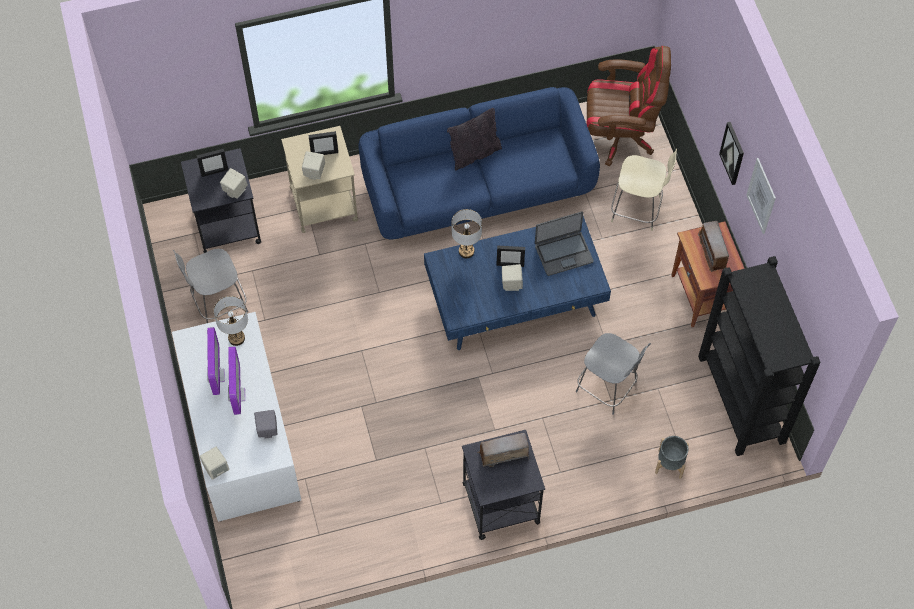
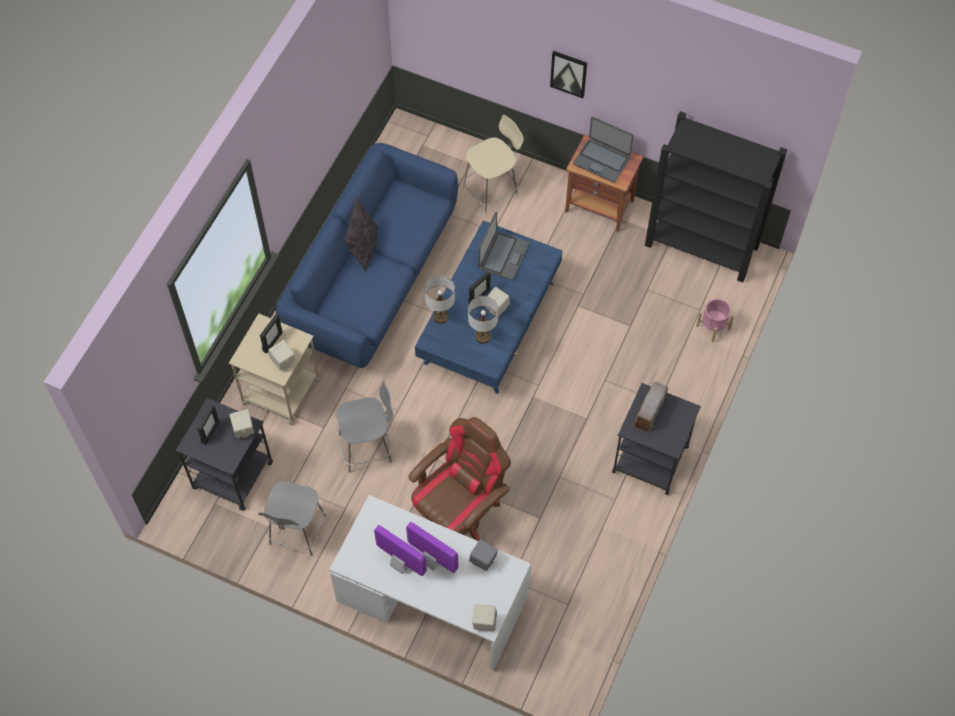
camera: 50 degrees left, 0 degrees up
(237, 338) = (380, 525): table lamp -> table lamp (483, 336)
(608, 388) = (619, 320): grey chair -> grey chair (367, 447)
(620, 135) = (419, 154): brown office chair -> brown office chair (459, 513)
(670, 463) = (713, 327): grey planter -> pink planter
(712, 252) = (602, 160): radio -> laptop
(761, 196) = (631, 79): picture -> none

